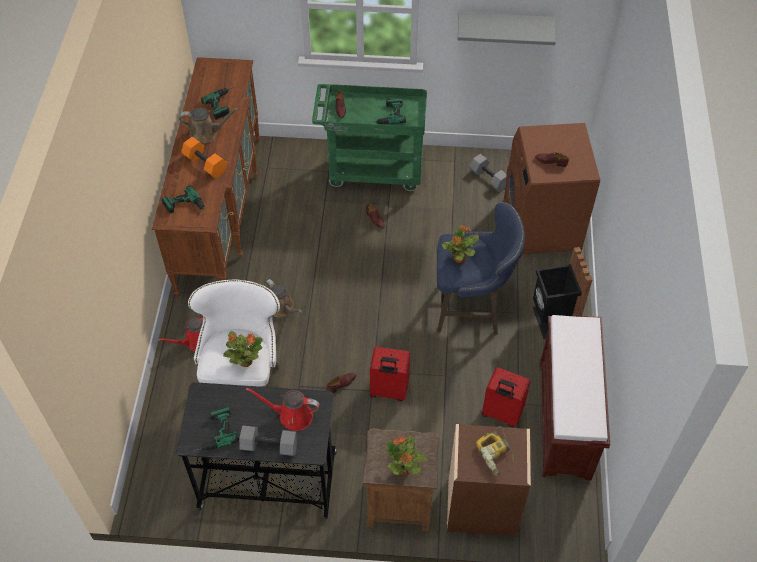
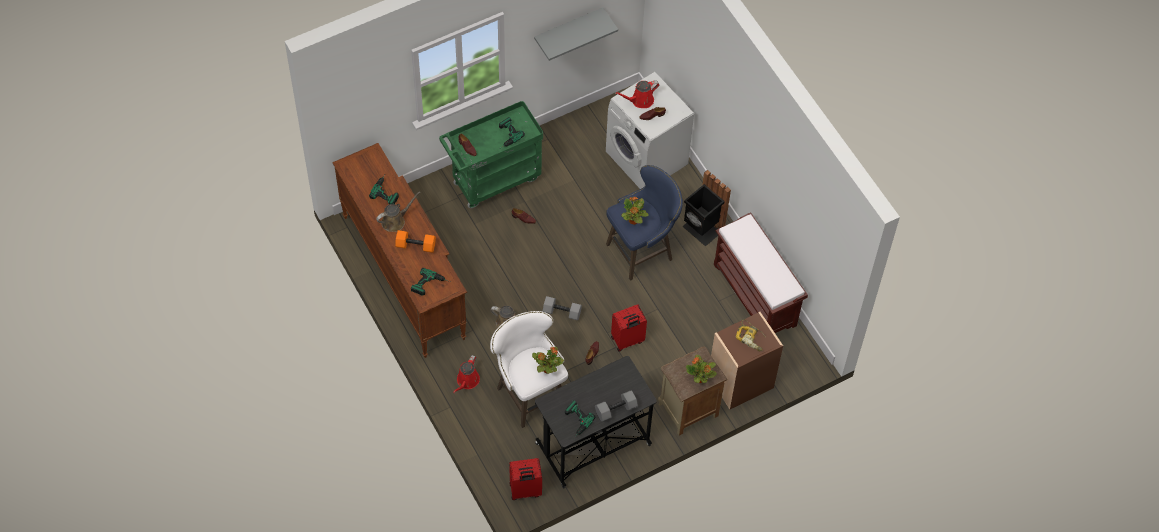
camera: 35 degrees left, 5 degrees up
(292, 415) = (614, 384): red watering can -> red watering can (640, 100)
(488, 178) = (583, 140): grey dumbbell -> grey dumbbell (561, 312)
(501, 413) = (712, 314): red suitcase -> red suitcase (525, 491)
(540, 223) = (645, 158): brown washing machine -> white washing machine

